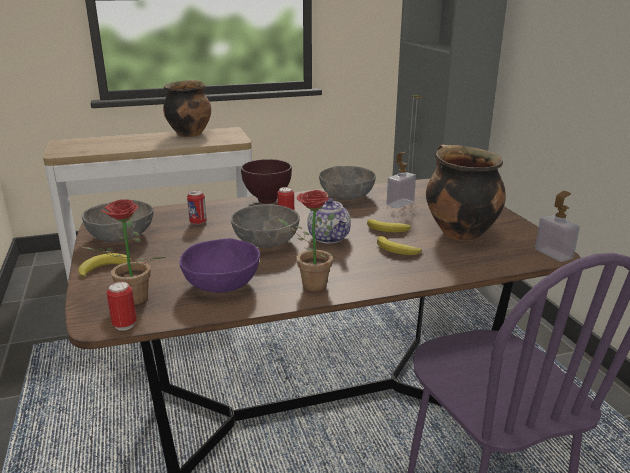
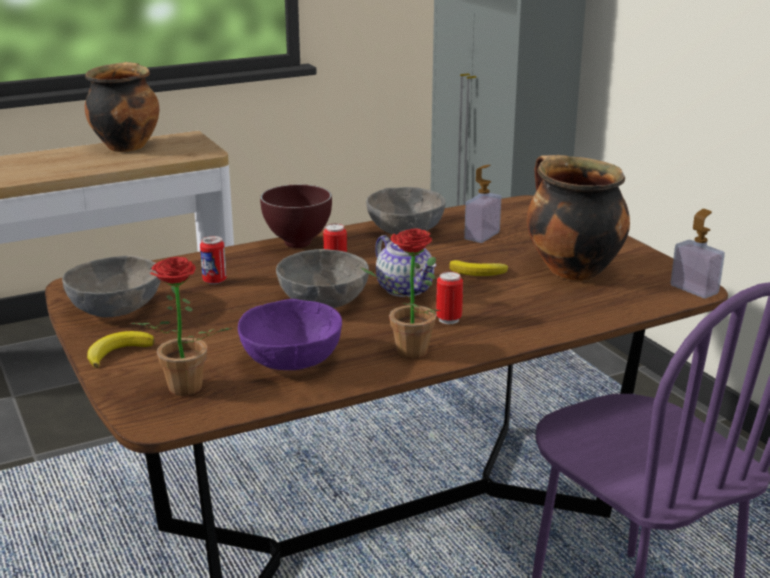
camera: 10 degrees left, 0 degrees up
(124, 325) = (191, 420): can -> can (448, 320)
(397, 250) = (499, 299): banana -> none

